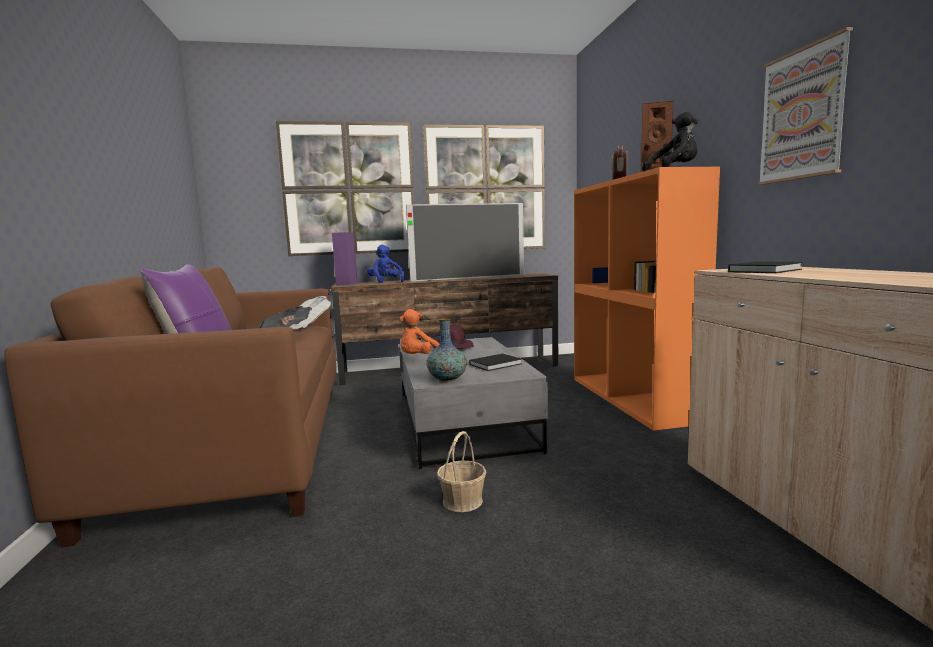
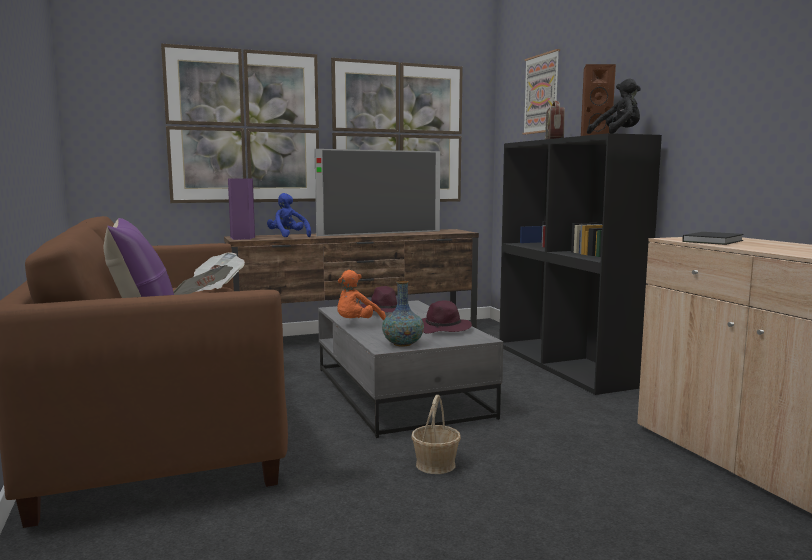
camera: 10 degrees left, 0 degrees up
(497, 364) = (443, 329): black book -> purple hat
(633, 399) = (566, 365): orange bookcase -> black bookcase
(802, 114) = (741, 97): picture -> picture (542, 94)

